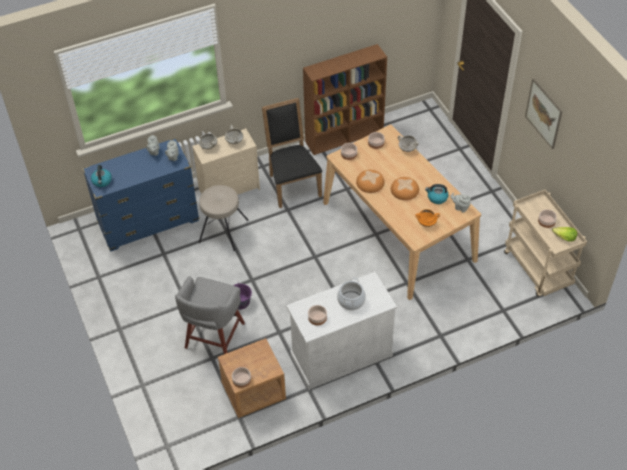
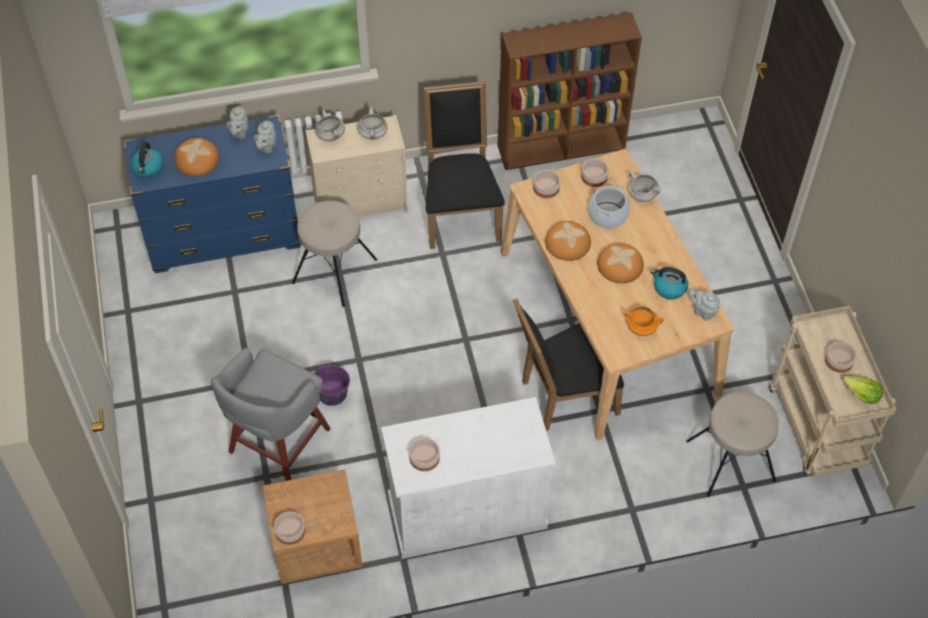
camera: 10 degrees right, 5 degrees up
(131, 171) = (196, 159): none -> bread
(351, 300) = (485, 439): cooking pot -> cooking pot (607, 215)
(383, 278) = (563, 396): none -> black chair
(492, 297) = (731, 461): none -> beige stool
(543, 113) = (866, 185): picture -> none

